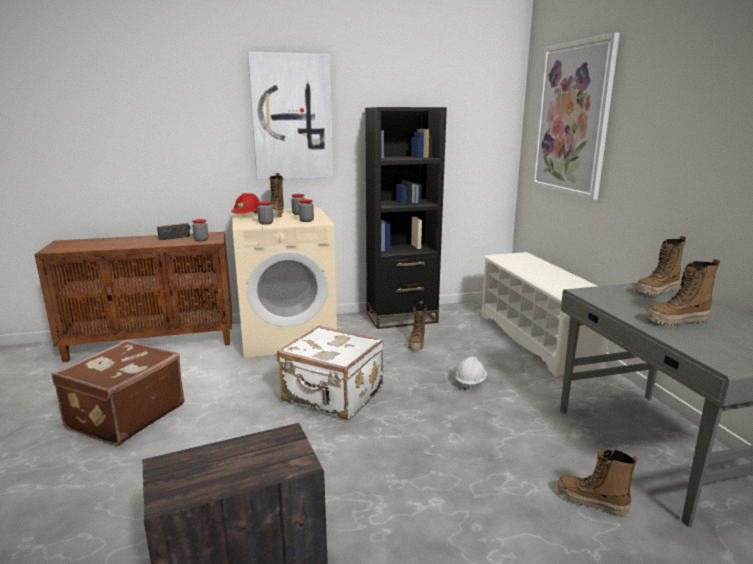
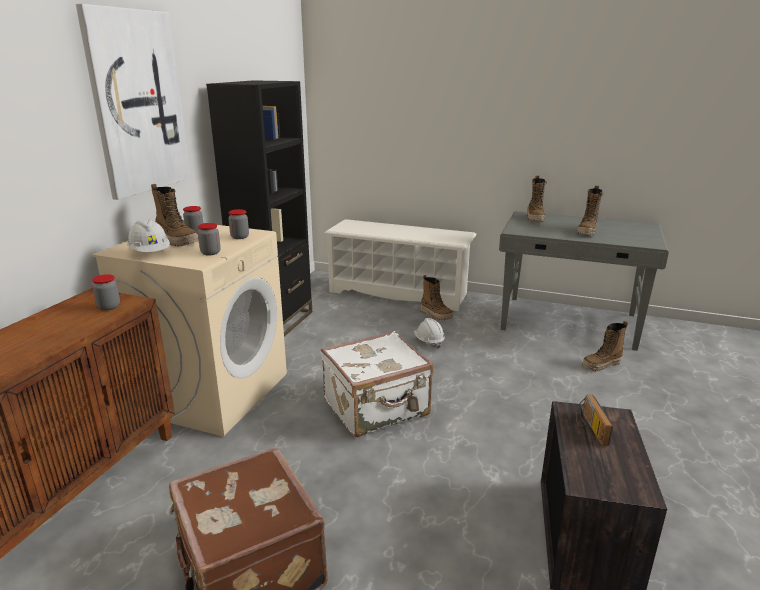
camera: 55 degrees left, 5 degrees up
(174, 237) = (50, 319): radio -> radio (589, 428)
(248, 216) = (150, 253): red hard hat -> white hard hat
(417, 343) = (336, 335): boot -> boot (436, 315)
(572, 119) = (386, 88): picture -> none

